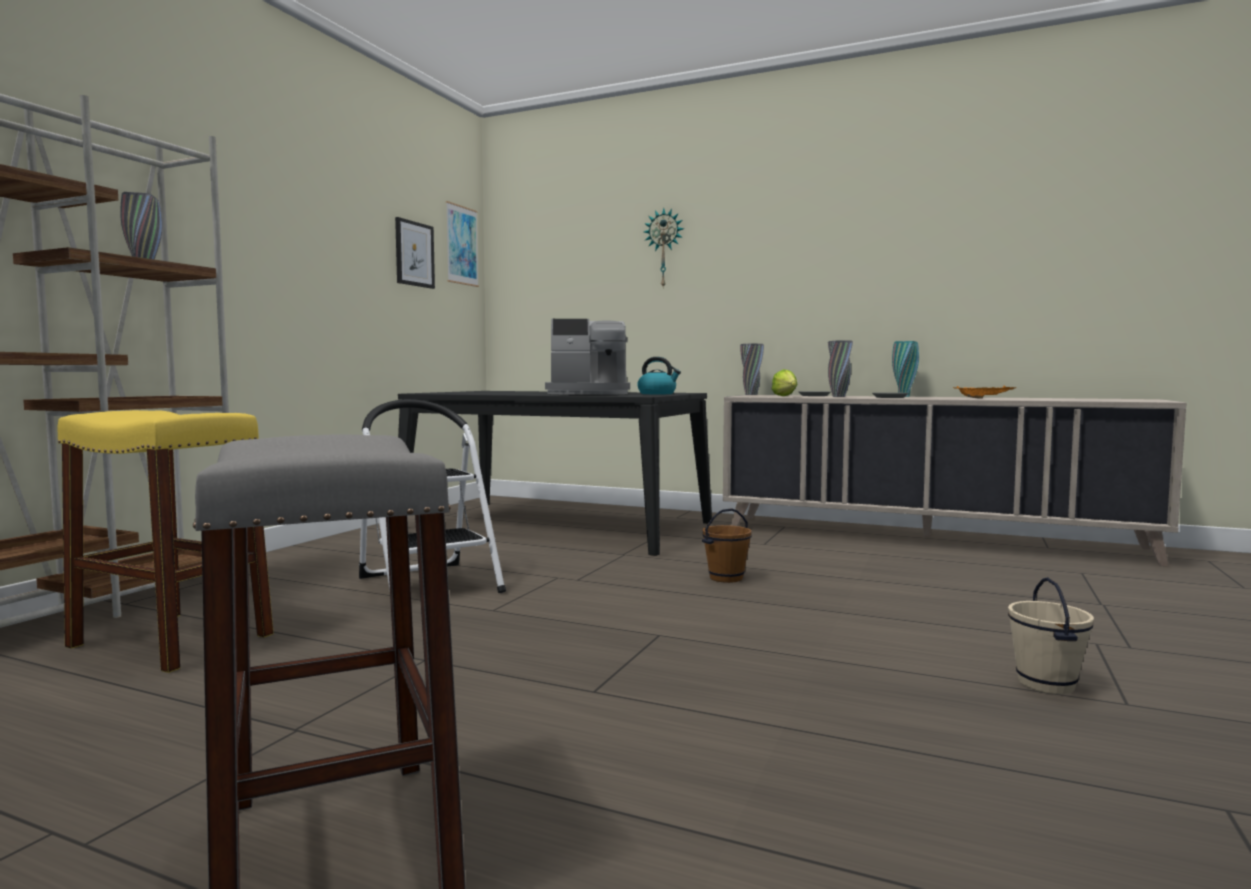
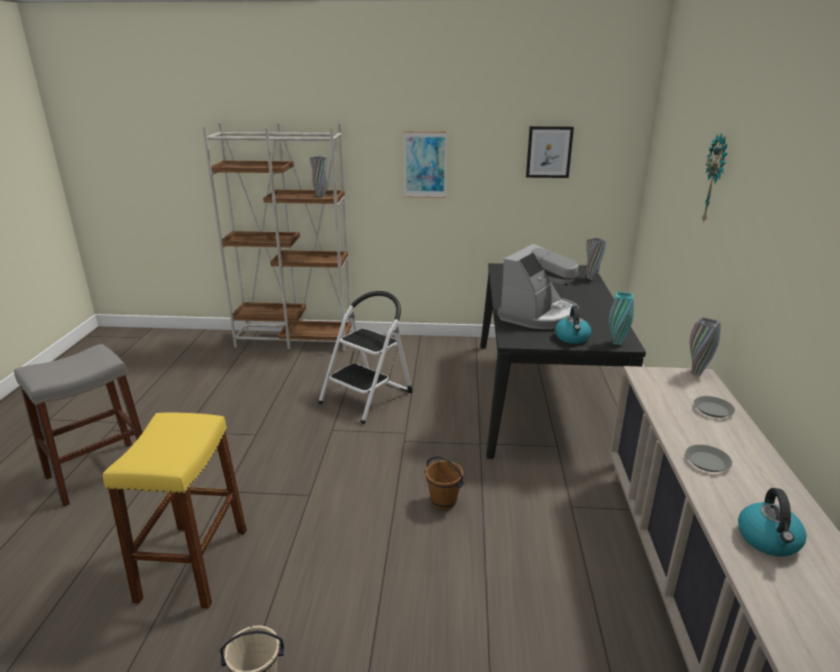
camera: 70 degrees right, 20 degrees up
(171, 640) = (265, 371): yellow stool -> yellow stool (193, 564)
(462, 245) = (615, 135): picture -> picture (425, 165)
(588, 394) = (539, 315): coffee machine -> coffee machine turned 120 degrees counterclockwise
(786, 396) = (664, 395): lettuce -> none
(838, 396) = (692, 427): grey vase -> grey vase (591, 278)
(904, 396) = (774, 472): turquoise vase -> turquoise vase (616, 343)
(984, 398) = (768, 540): orange tray -> kettle

